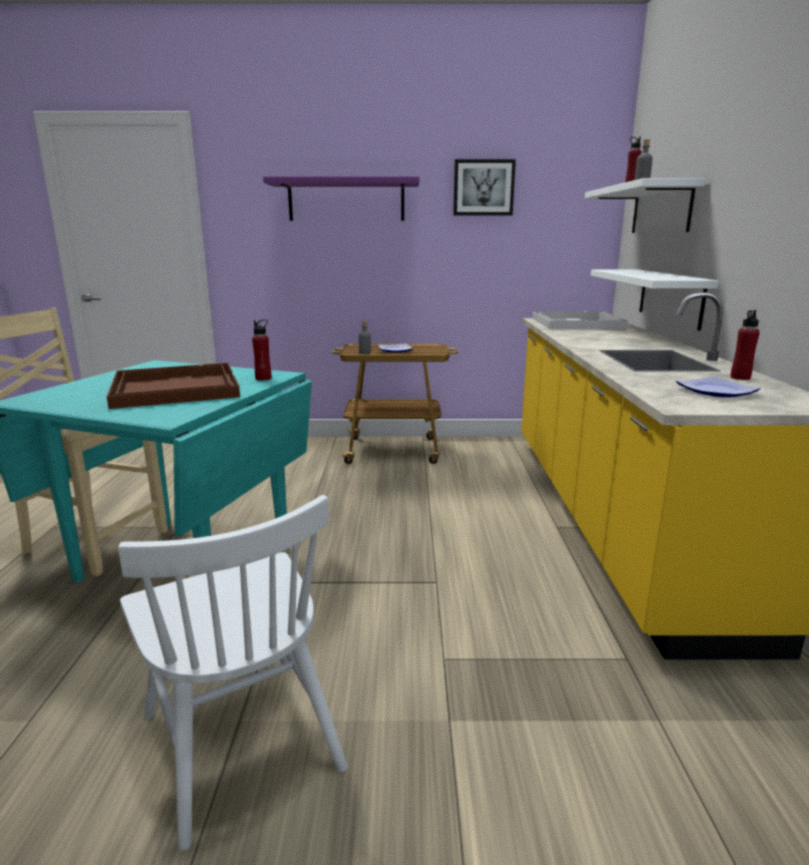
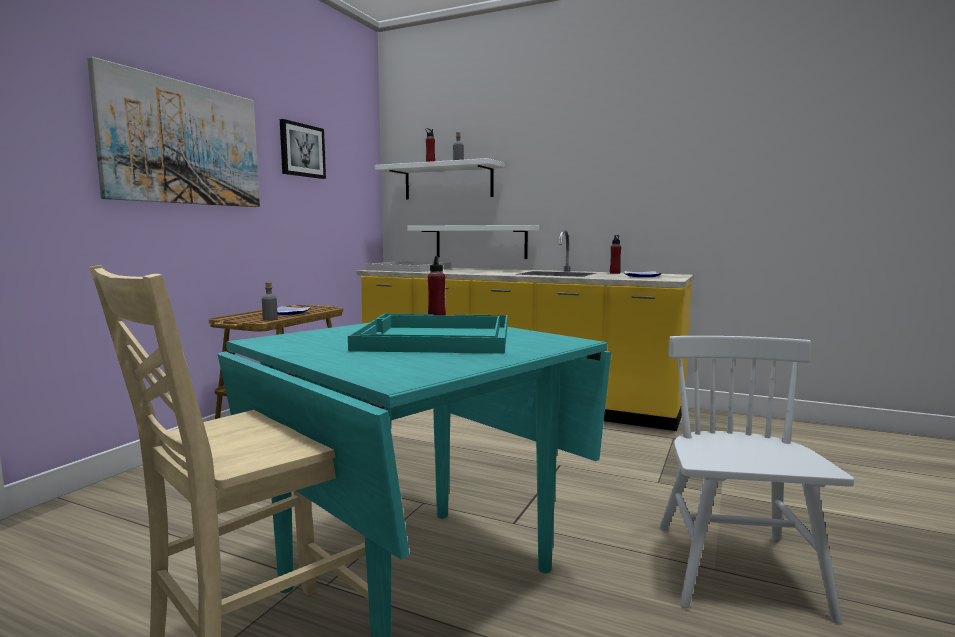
camera: 65 degrees left, 10 degrees down
(174, 388) = (434, 338): brown tray -> turquoise tray
(241, 739) = (737, 570): white chair -> white chair turned 75 degrees counterclockwise
(346, 201) = (184, 143): purple shelf -> picture

